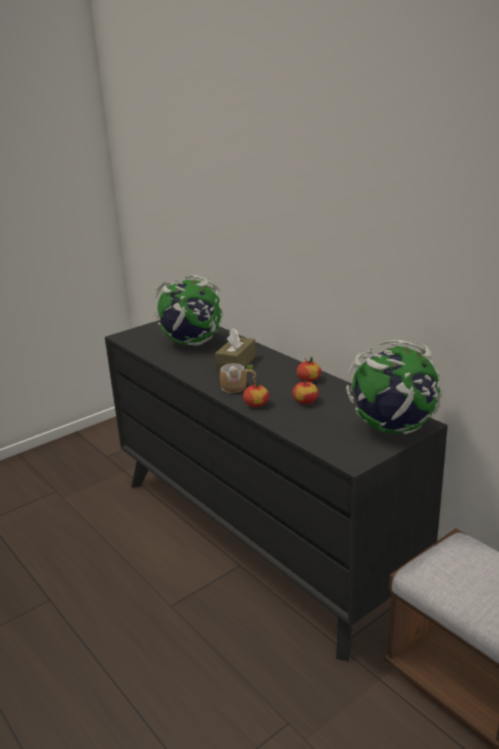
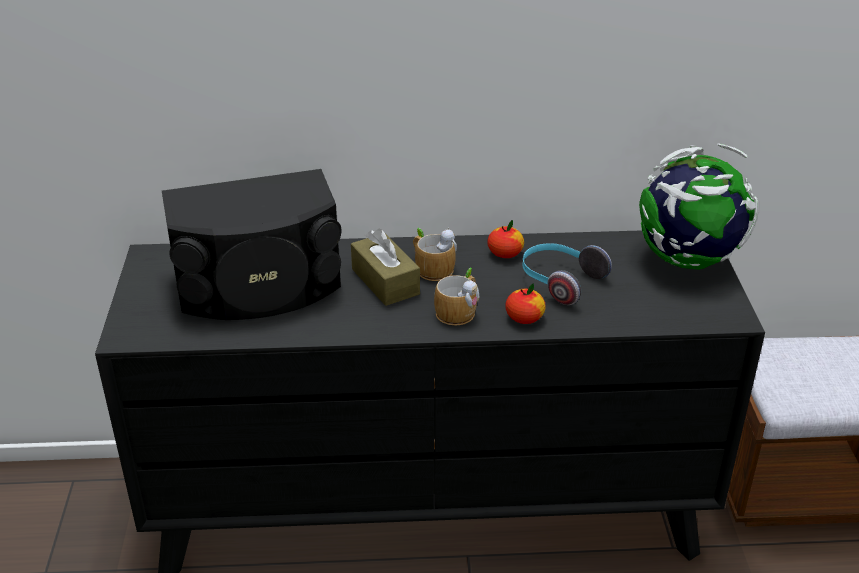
camera: 55 degrees left, 10 degrees up
(191, 343) = (259, 286): globe -> black speaker
(266, 368) = (431, 267): none -> mug
(305, 401) = (559, 281): apple -> headphones

